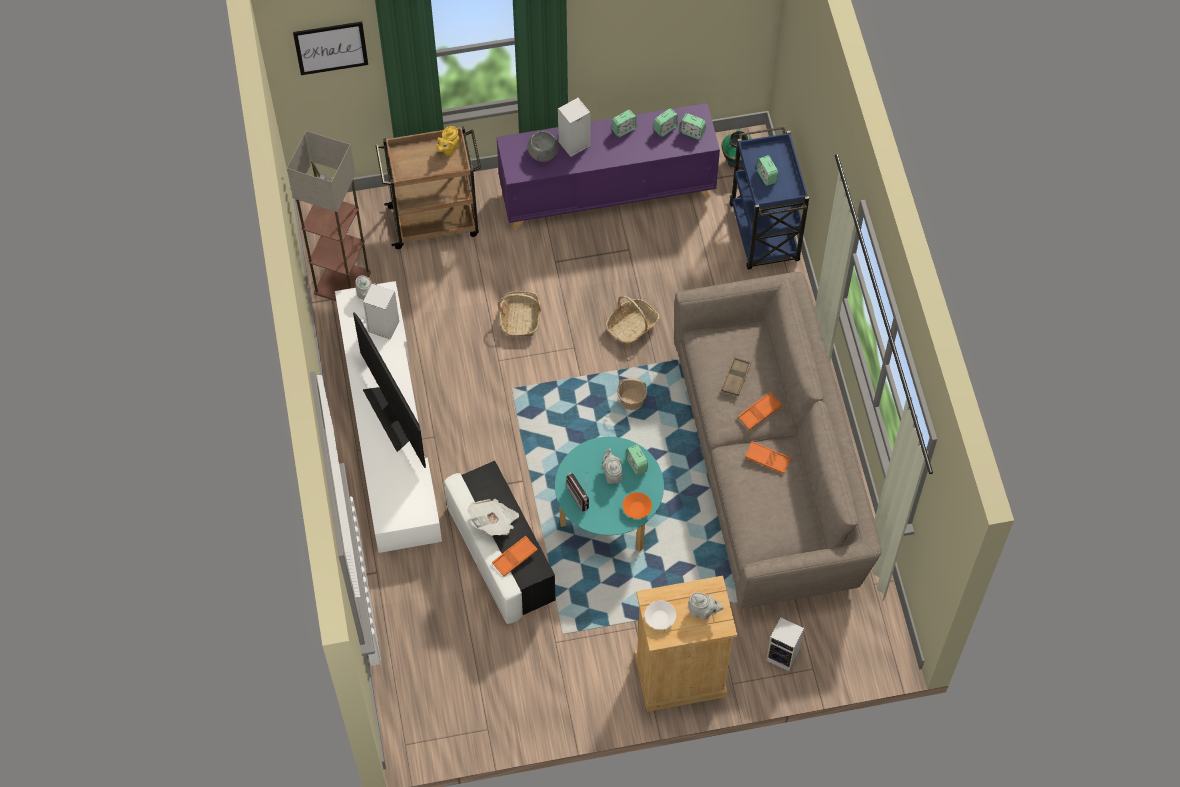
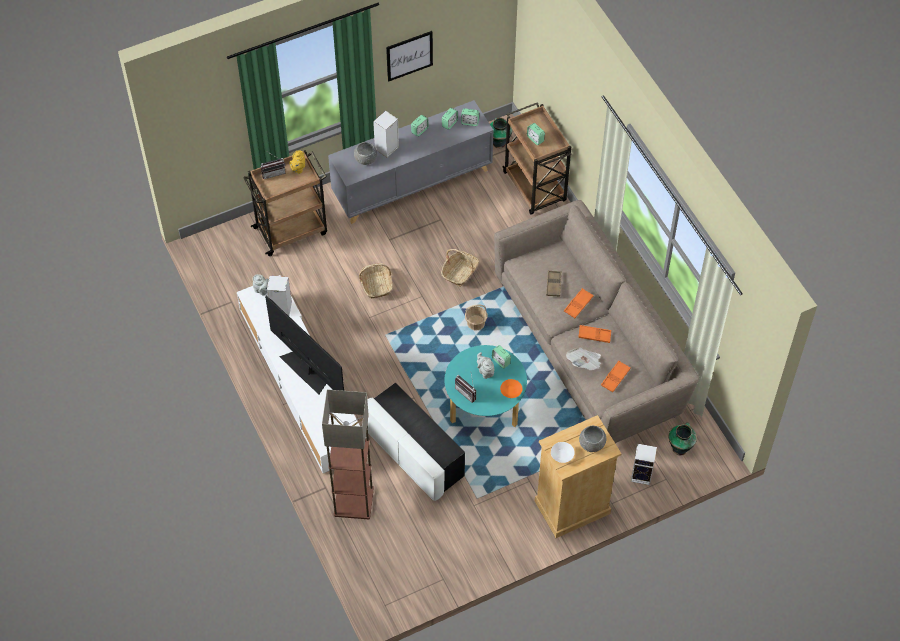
camera: 15 degrees left, 5 degrees down
(331, 47) = (203, 105): picture -> picture (409, 55)
(343, 282) = (236, 288): floor lamp -> floor lamp (354, 501)
(415, 147) = (273, 172): none -> radio
(494, 522) = (409, 426): newspaper -> newspaper (584, 363)
(515, 557) = (432, 447): orange tray -> orange tray (615, 378)
(608, 192) = (412, 183): purple cabinet -> grey cabinet
(703, 612) = (591, 443): grey teapot -> grey bowl
(764, 234) = (535, 188): blue cart -> brown cart
(845, 631) = (680, 447): none -> vase

